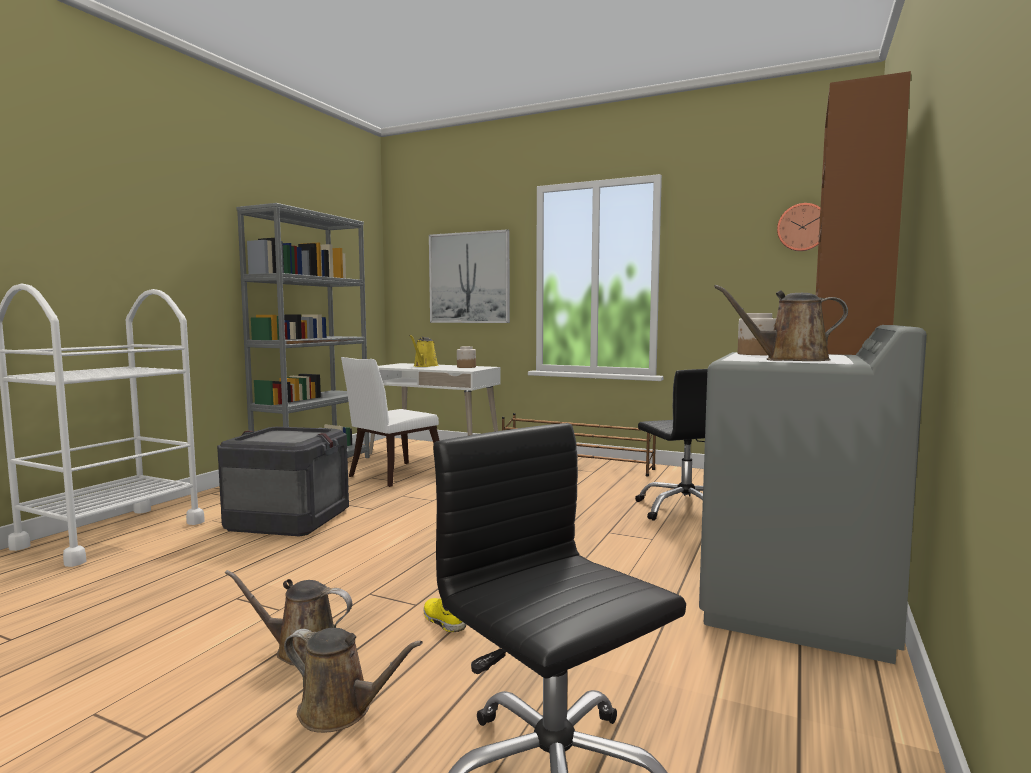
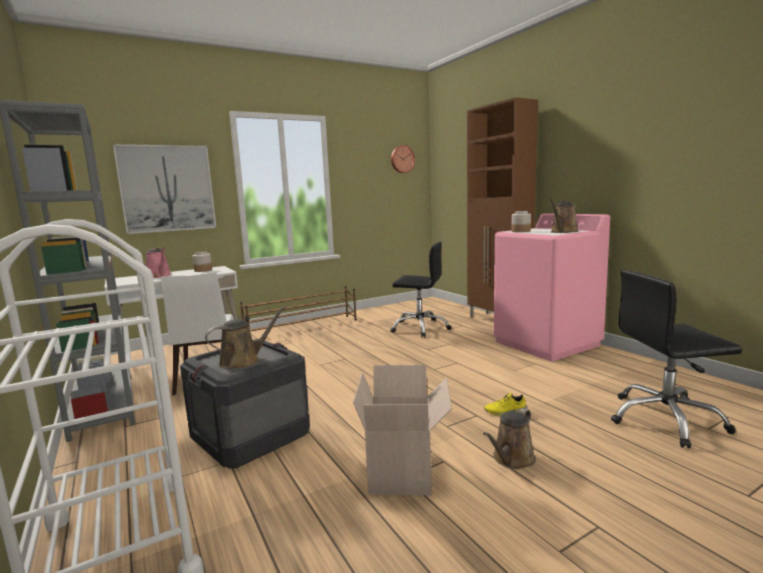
camera: 55 degrees left, 5 degrees up
(243, 595) = (403, 473): none -> cardboard box
(341, 710) = (591, 456): brown watering can -> brown watering can (243, 361)
(424, 366) = (159, 276): yellow watering can -> pink watering can
(796, 607) = (547, 343): grey washing machine -> pink washing machine

